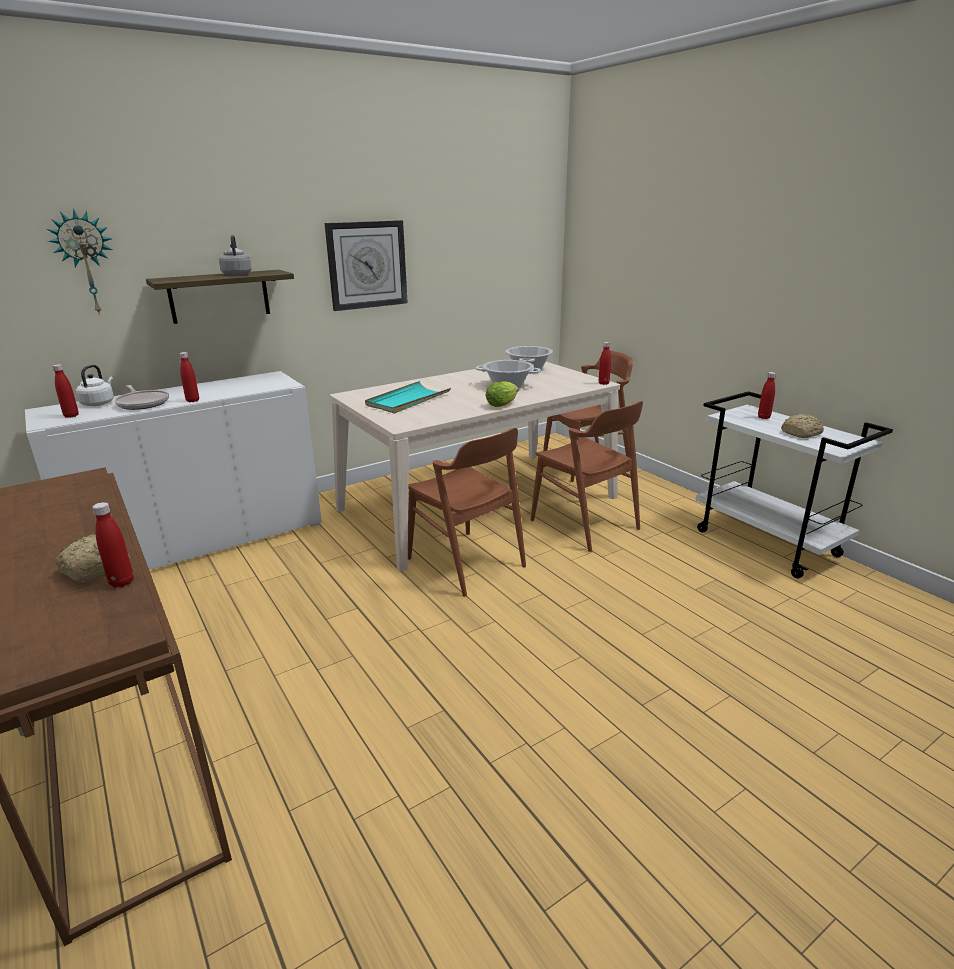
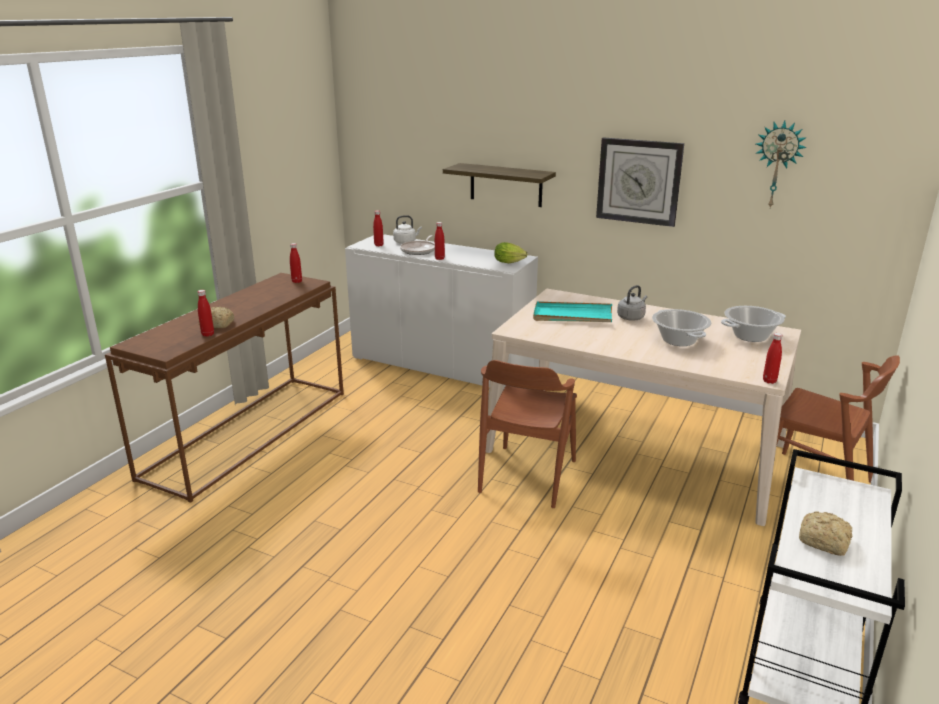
camera: 60 degrees right, 0 degrees up
(86, 263) = (427, 146): wall clock -> wall clock (777, 164)
(237, 274) = (509, 171): grey kettle -> grey kettle (631, 317)
(503, 404) = (619, 352): lettuce -> lettuce (510, 262)
(585, 524) = (672, 520): brown chair -> none
(763, 417) = (849, 507): red bottle -> red bottle (297, 281)

